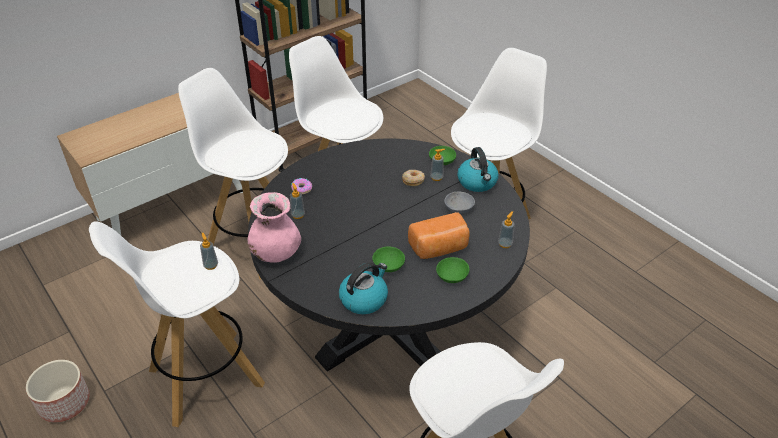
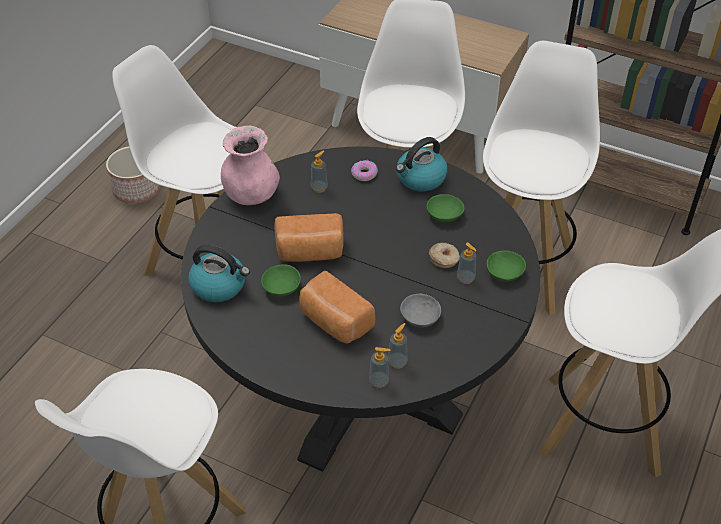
camera: 65 degrees right, 5 degrees up
(211, 265) = (217, 161): soap dispenser -> soap dispenser (397, 362)
(363, 240) = (310, 252): none -> bread
(451, 275) = (295, 346): green bowl -> green bowl (445, 214)
(477, 182) = (484, 320): kettle -> kettle (420, 179)

